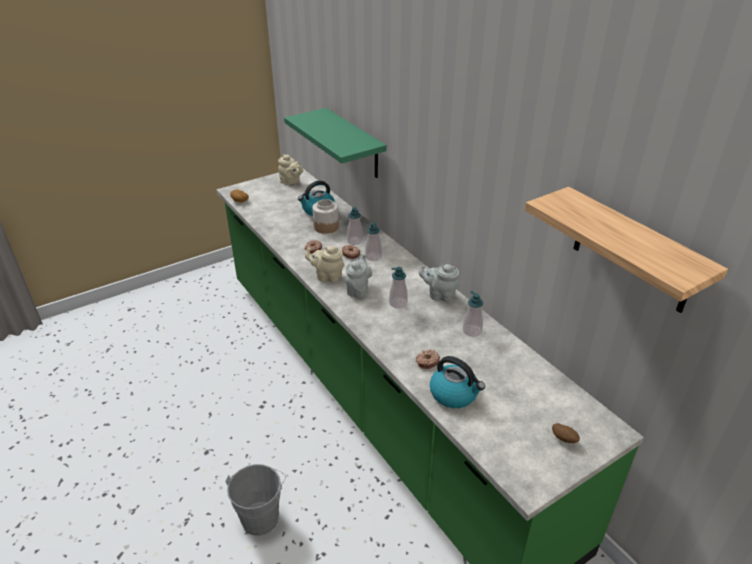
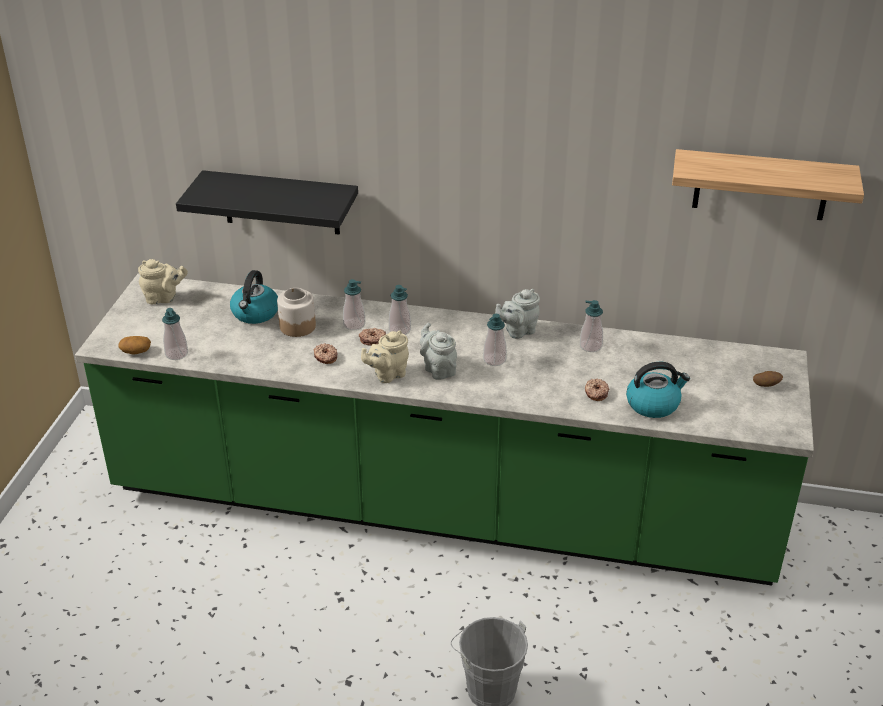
camera: 45 degrees left, 0 degrees up
(253, 211) = (176, 354): none -> soap dispenser
(354, 144) = (281, 203): green shelf -> black shelf

